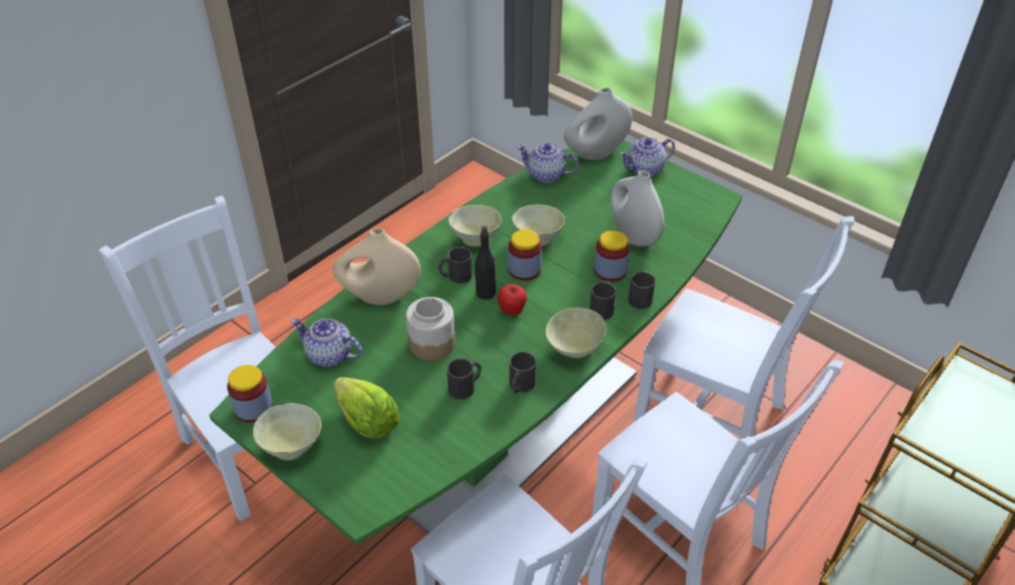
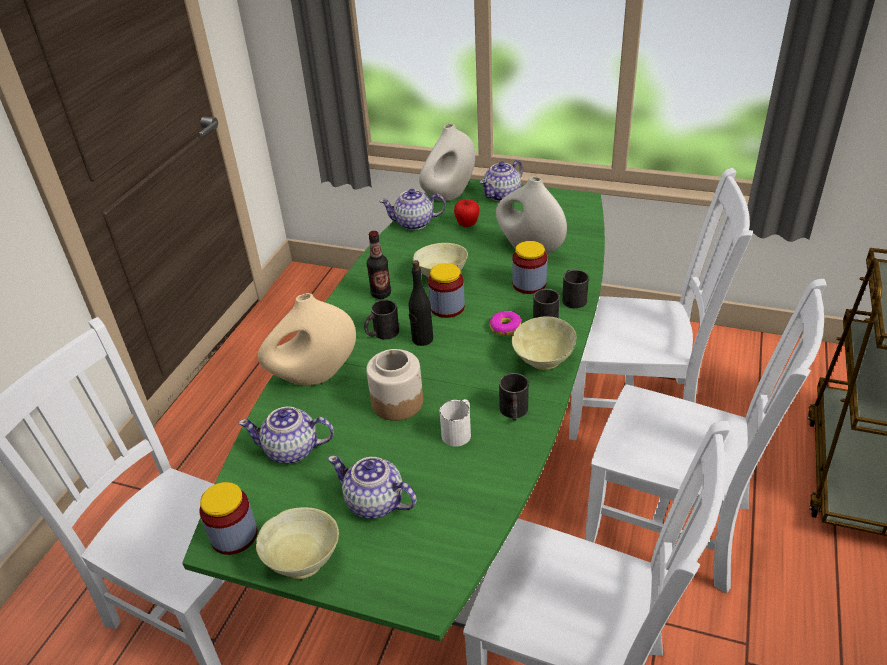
camera: 20 degrees left, 5 degrees down
(367, 421) = (375, 503): lettuce -> teapot
(466, 386) = (459, 431): black mug -> white mug
(476, 238) = (381, 294): beige bowl -> bottle
(512, 311) = (459, 347): apple -> apple (467, 225)
(562, 306) = (505, 328): none -> donut

